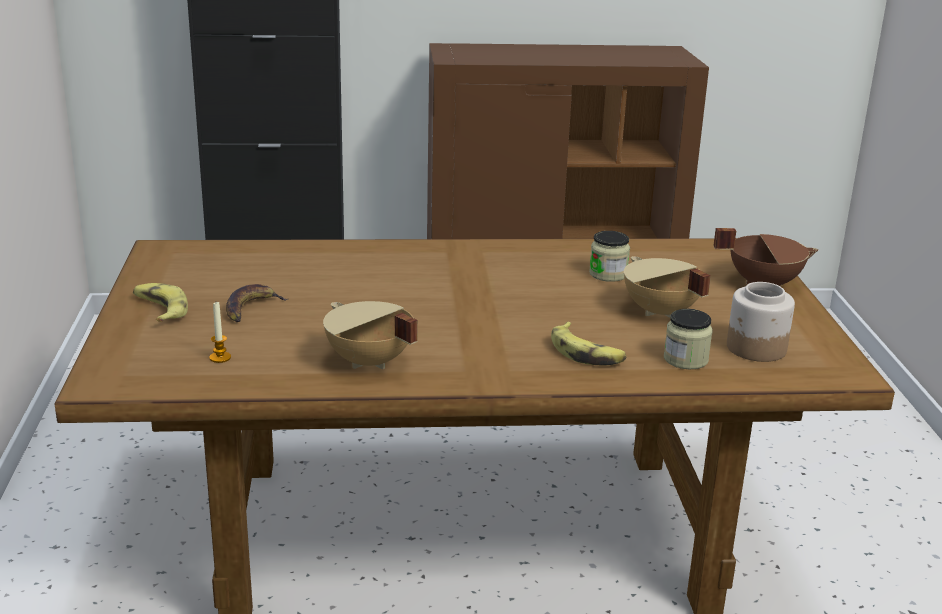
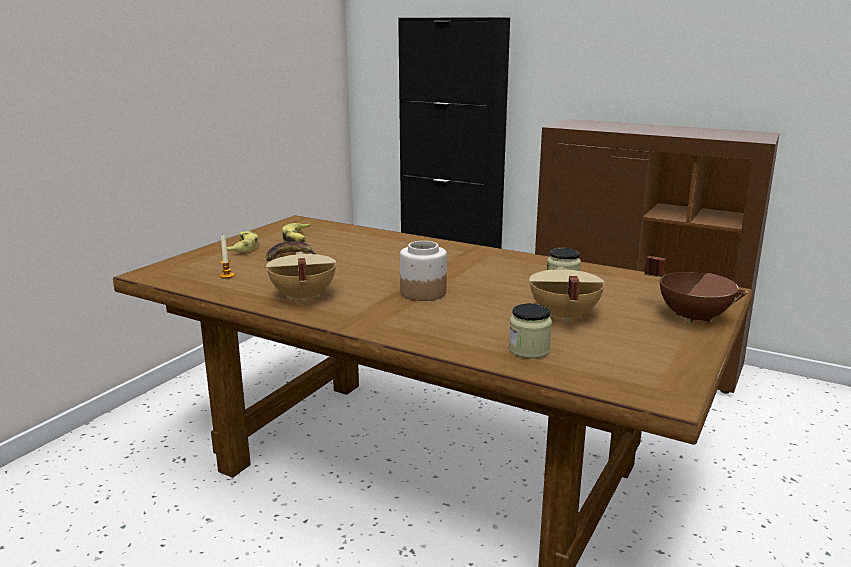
camera: 35 degrees right, 5 degrees down
(586, 353) = (456, 327): banana -> banana (298, 239)
(756, 348) = (606, 358): jar -> jar (422, 293)

